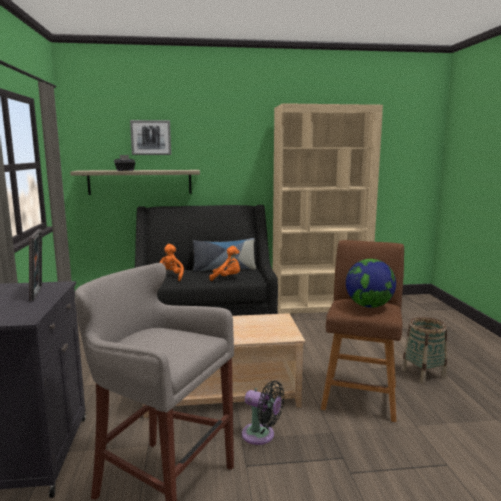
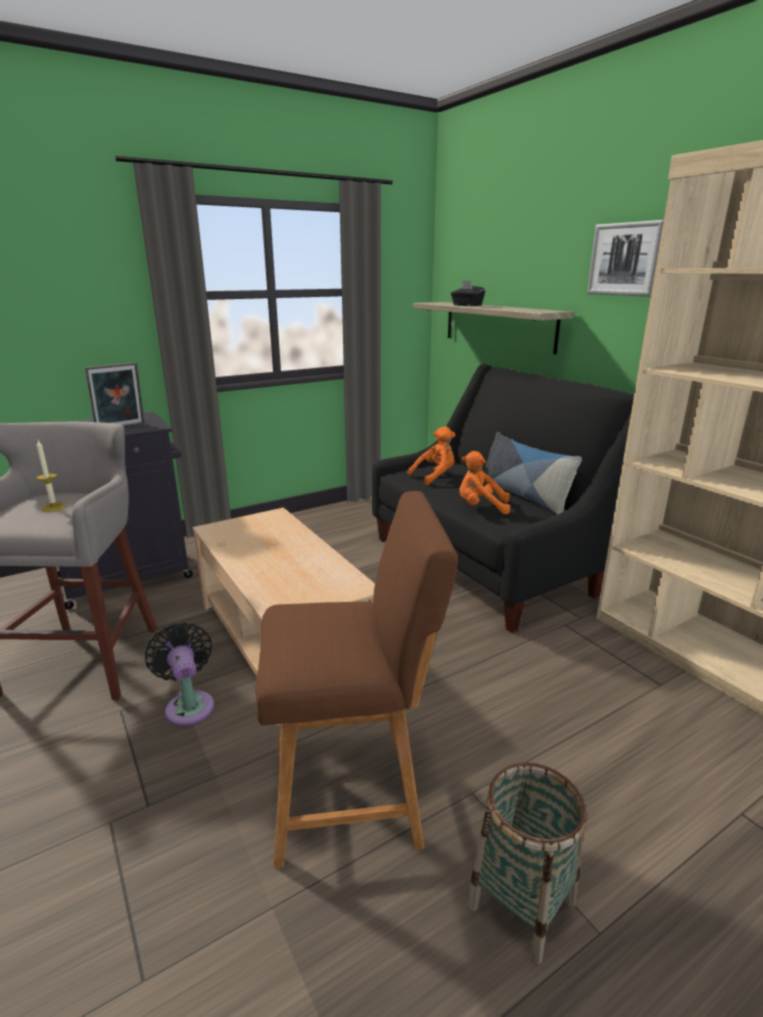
camera: 65 degrees right, 10 degrees up
(151, 137) = (518, 251): picture -> picture (625, 259)
(163, 339) = (54, 507): none -> candle
(227, 278) = (481, 507): orange plush toy -> orange plush toy turned 120 degrees clockwise
(261, 435) = (189, 705): black fan -> black fan turned 150 degrees clockwise
(369, 306) = (321, 635): globe -> none

